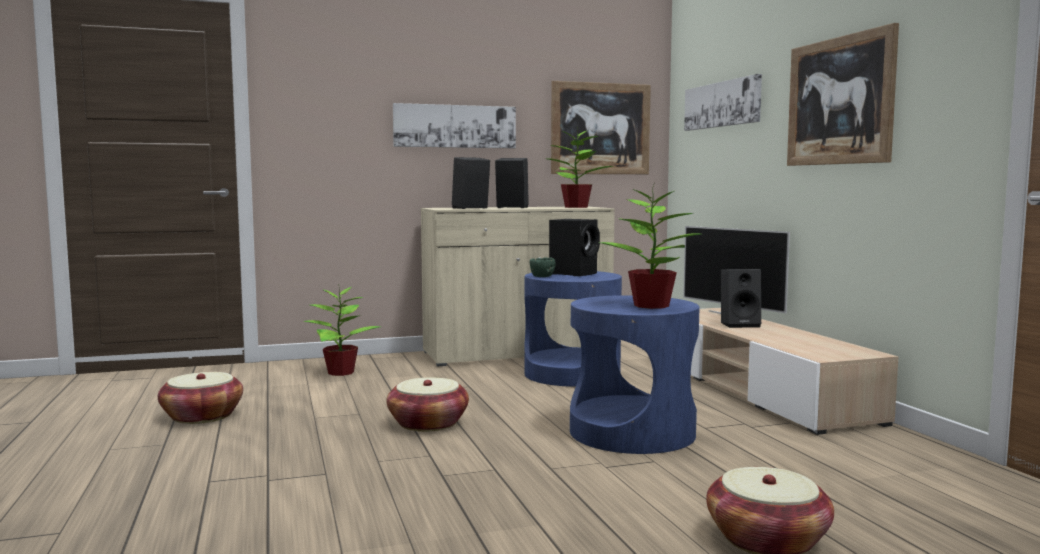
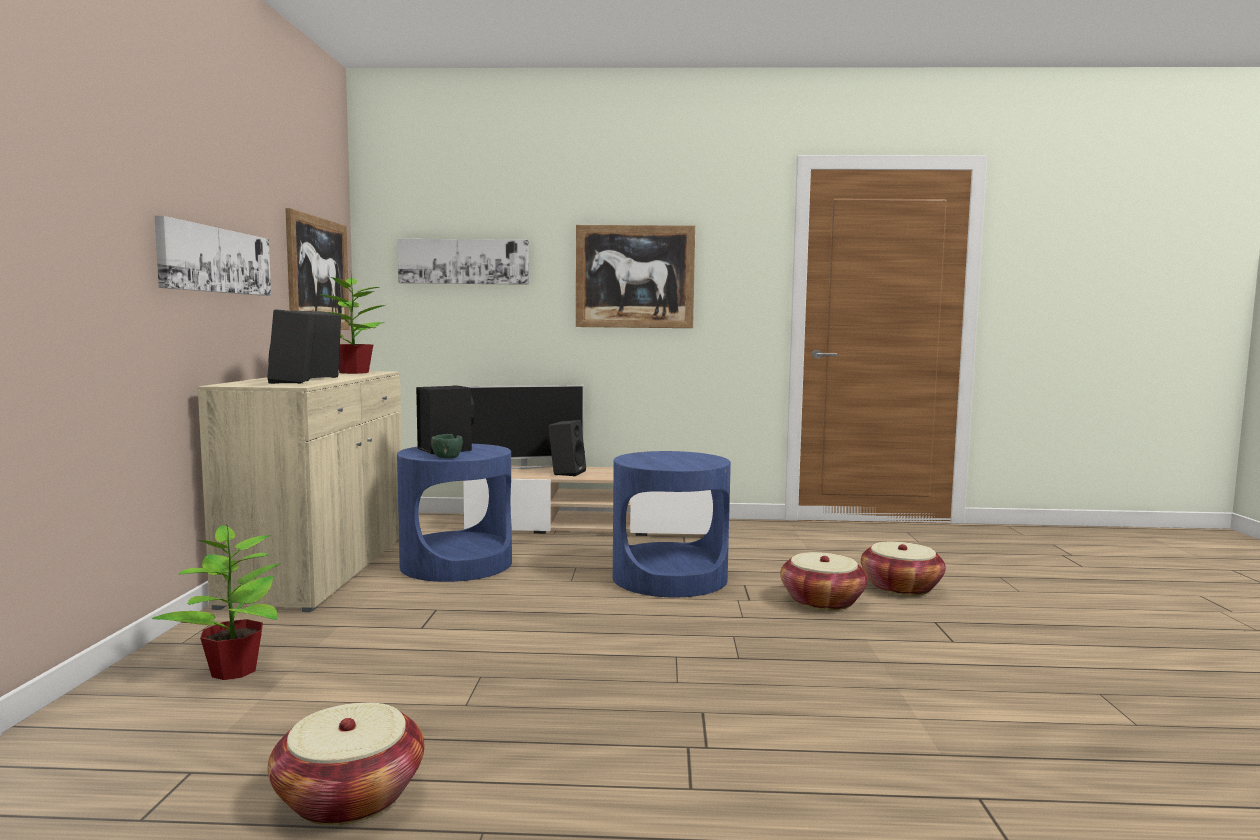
camera: 70 degrees left, 0 degrees up
(428, 424) = (566, 645): basket -> basket (822, 601)
(652, 306) = (689, 458): potted plant -> none

